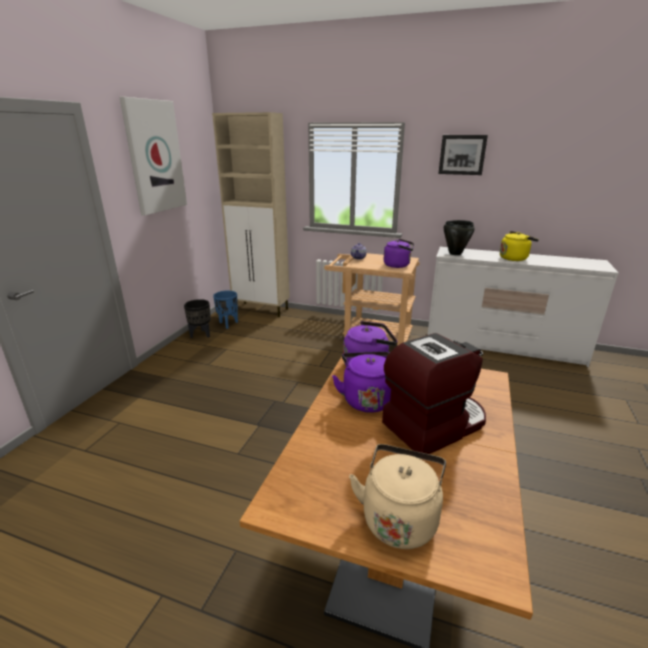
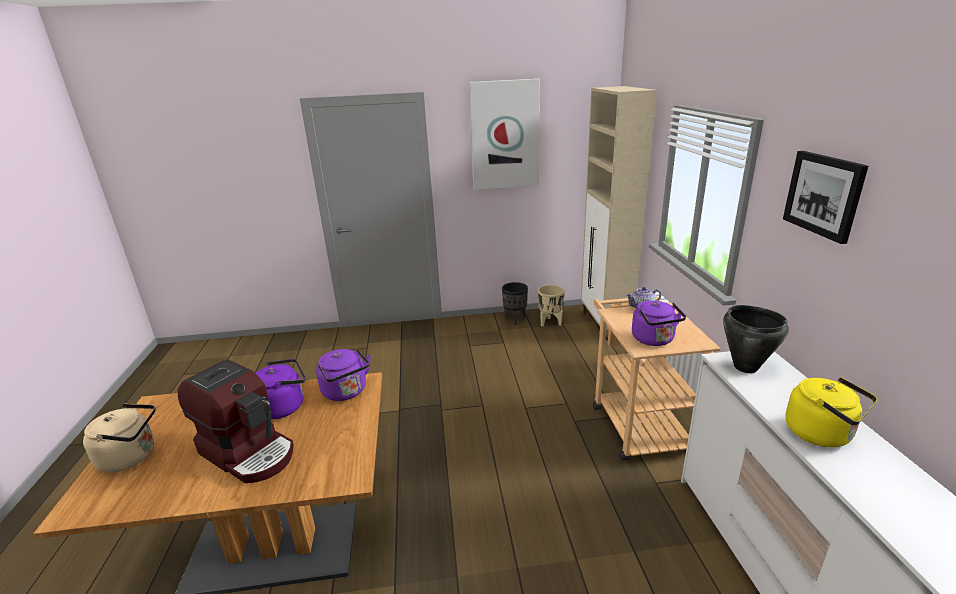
camera: 65 degrees right, 0 degrees up
(228, 324) = (550, 323): blue planter -> beige planter

